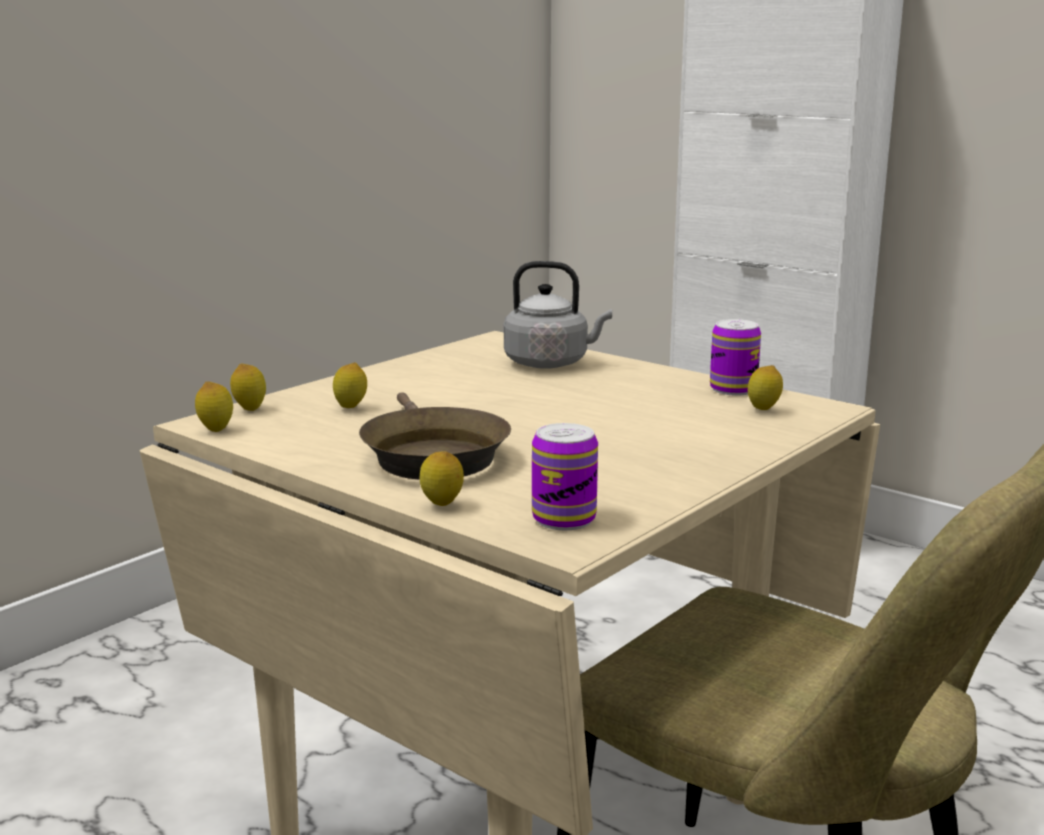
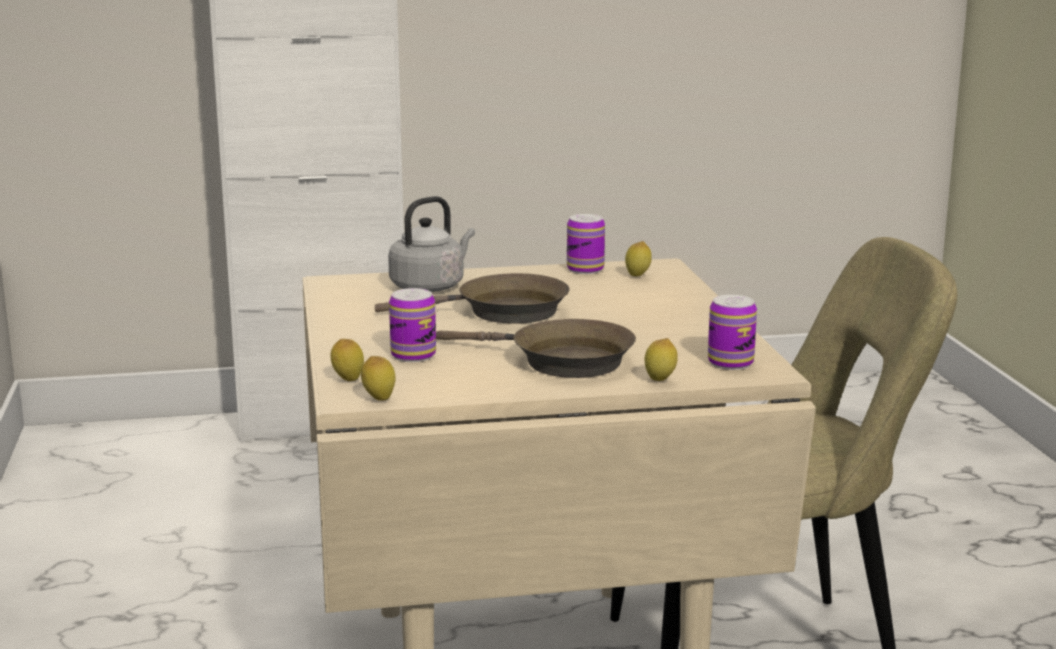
camera: 50 degrees left, 0 degrees up
(351, 408) = (413, 355): lemon -> can
(533, 400) = (503, 312): none -> brown frying pan

